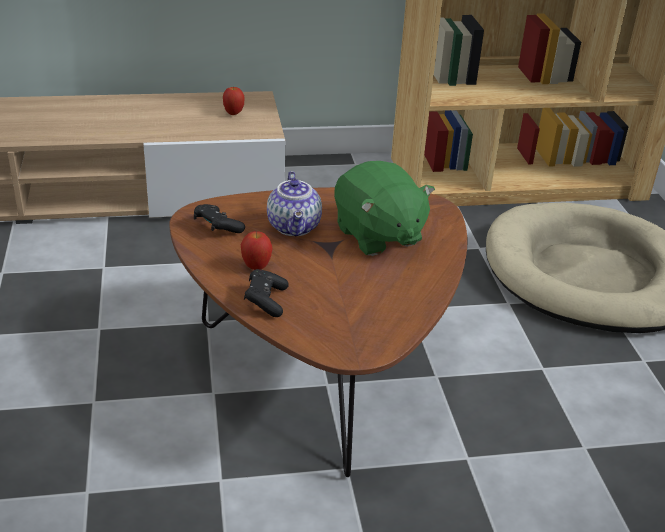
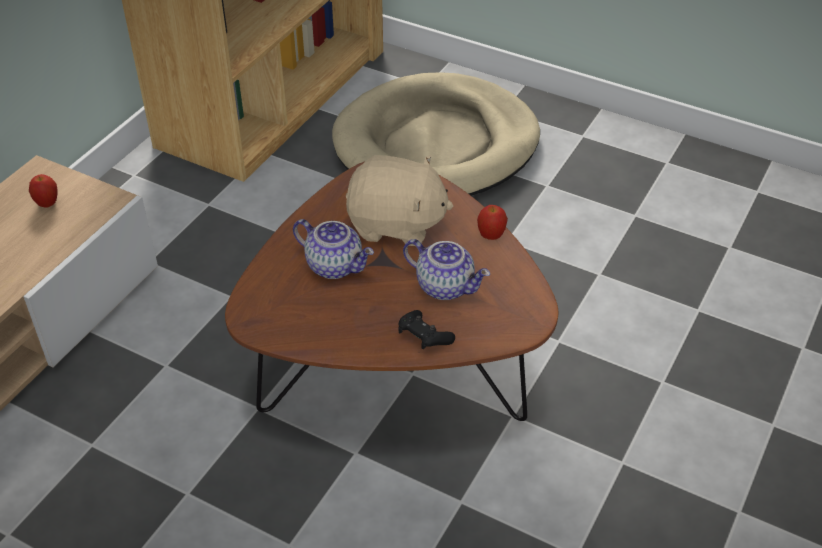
camera: 50 degrees left, 10 degrees up
(217, 228) = (286, 314): black game controller -> none
(256, 267) = (371, 320): apple -> apple (491, 236)
(339, 288) = (446, 286): none -> teapot
(377, 235) = (396, 224): green plush toy -> beige plush toy

